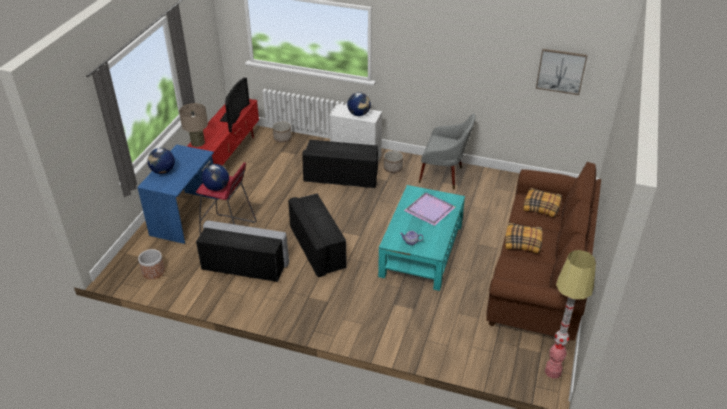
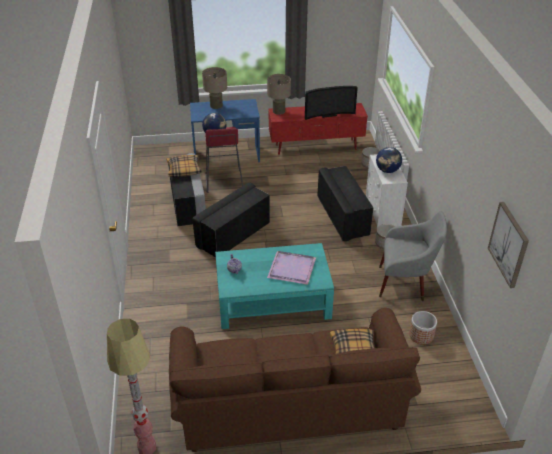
camera: 65 degrees right, 0 degrees up
(153, 271) = (156, 165): planter -> planter (421, 335)
(163, 171) = (216, 105): globe -> beige table lamp
(444, 175) = (405, 283): grey armchair -> grey armchair turned 75 degrees counterclockwise
(523, 242) = (280, 350): pillow -> pillow (184, 170)

